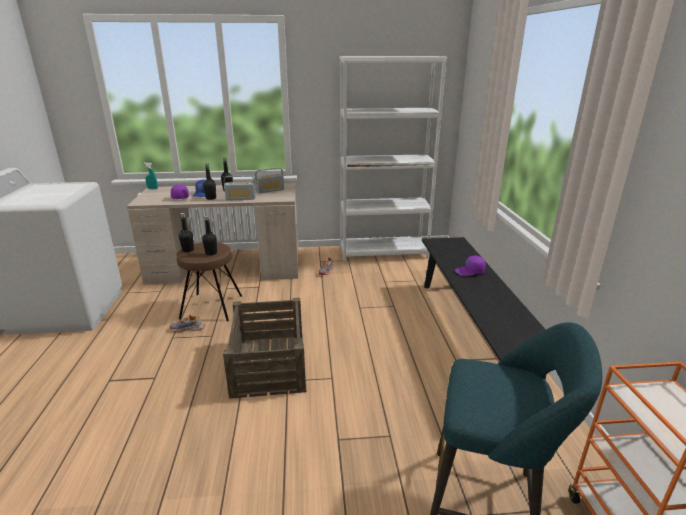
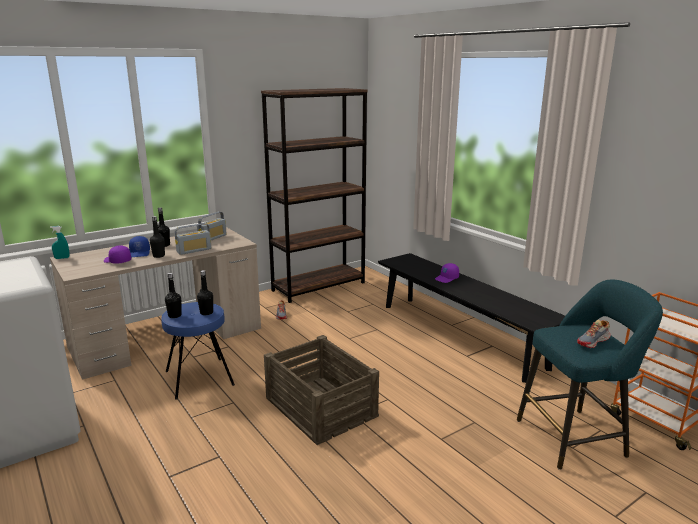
camera: 30 degrees left, 5 degrees down
(187, 328) = (198, 404): shoe -> shoe (593, 341)
(211, 307) = (199, 378): brown stool -> blue stool
(383, 252) = (319, 286): white bookcase -> brown bookcase

